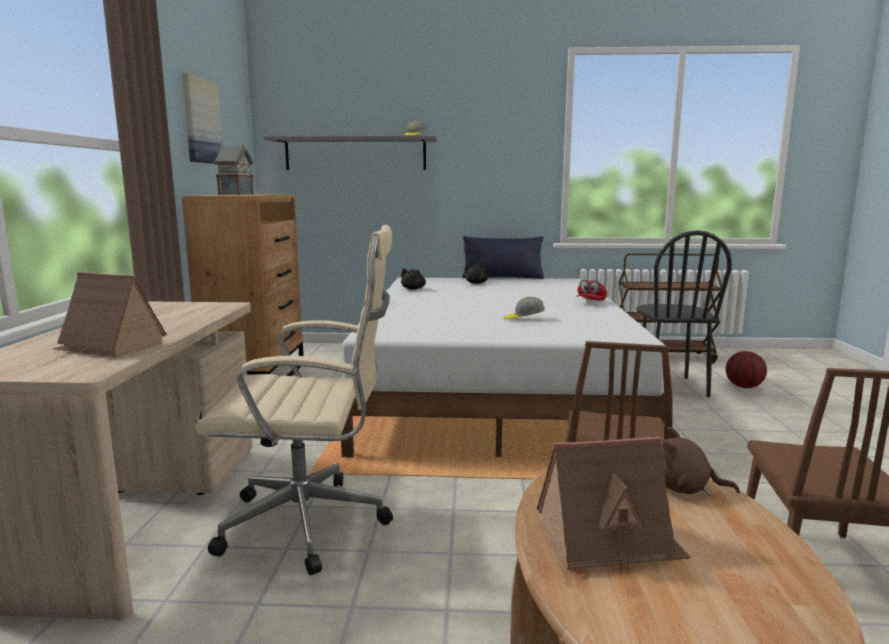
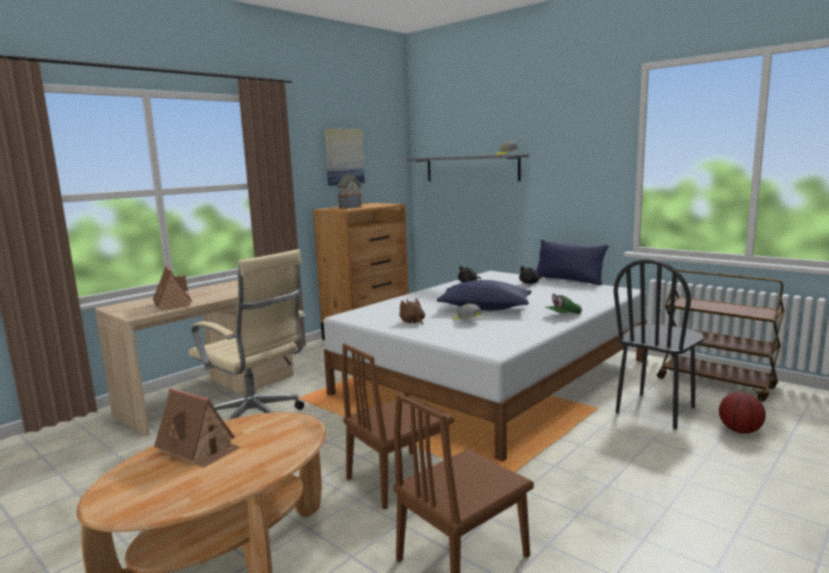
camera: 40 degrees right, 0 degrees up
(506, 307) = (485, 308): none -> blue pillow
(591, 302) = (563, 315): red cap -> green cap
(683, 488) = (285, 444): brown plush toy -> brown plush toy (412, 322)

